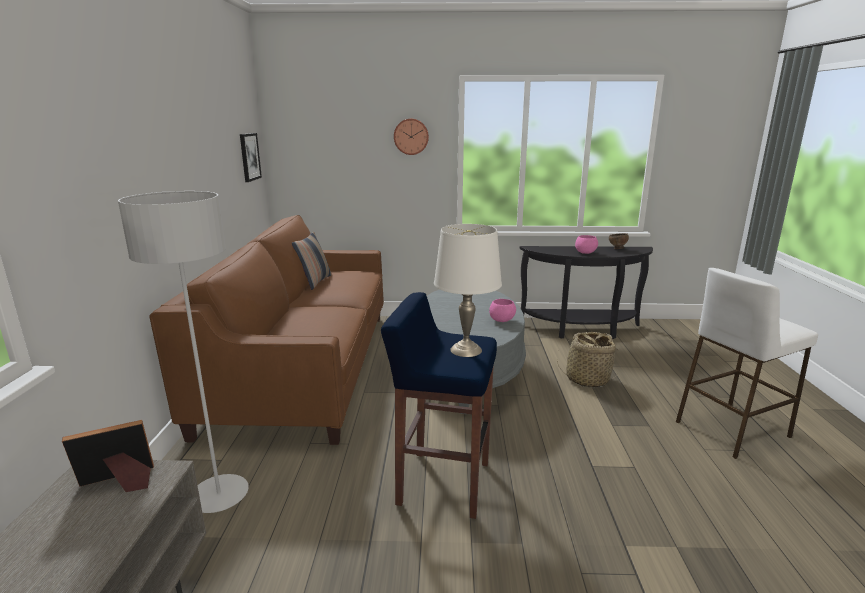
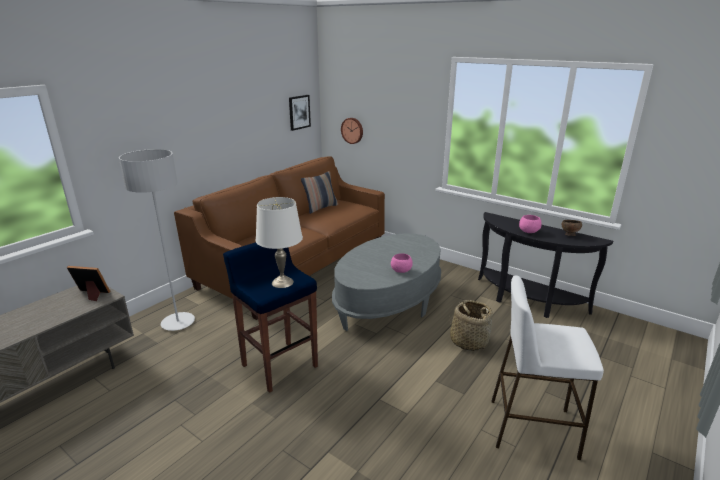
camera: 35 degrees right, 5 degrees up
(411, 136) = (413, 105): wall clock -> wall clock (352, 130)

